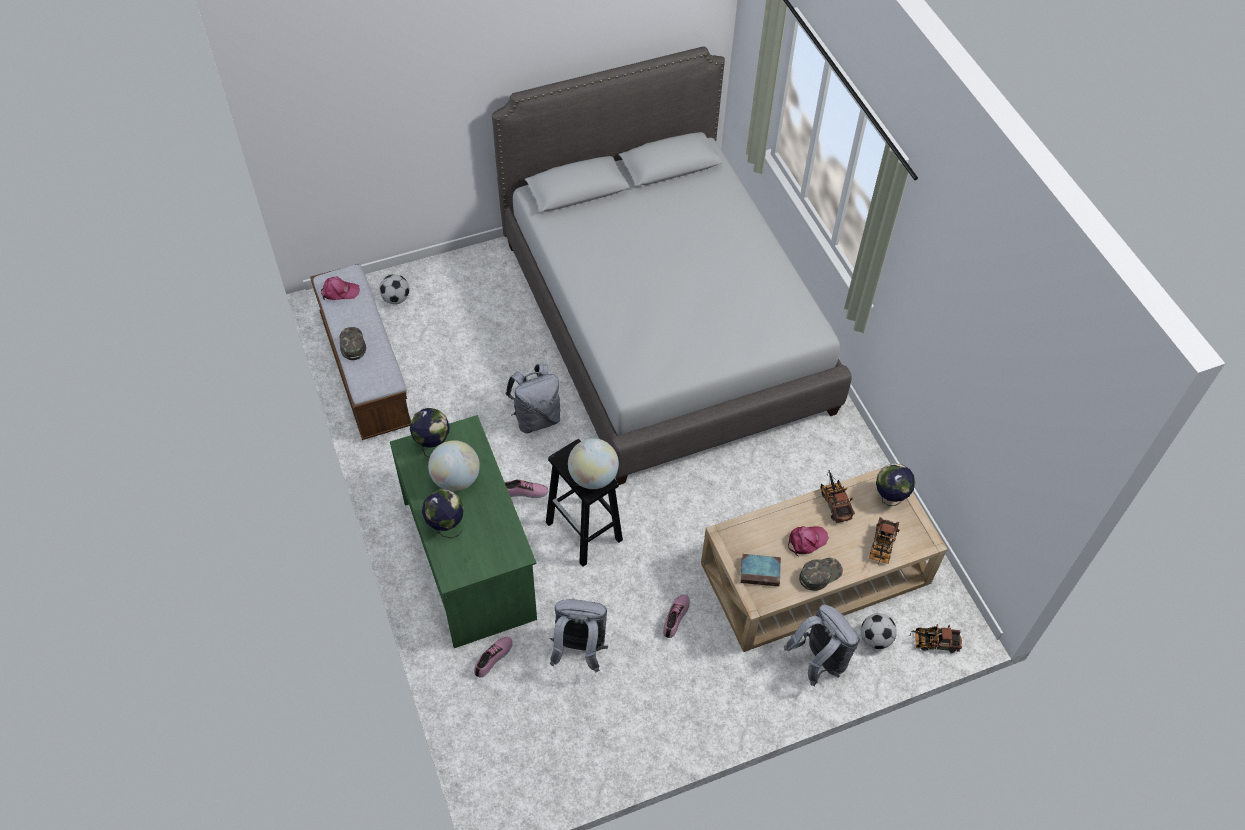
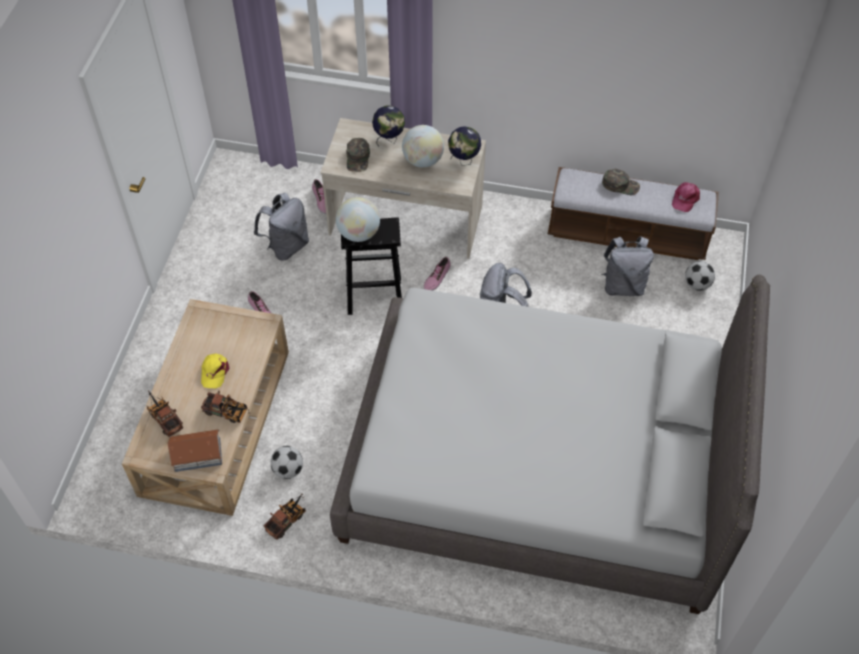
camera: 125 degrees right, 0 degrees up
(470, 559) = (405, 221): green desk -> beige desk
(761, 571) = (217, 326): book -> none
(806, 541) = (214, 372): pink cap -> yellow cap
(819, 661) = (152, 377): grey backpack -> grey backpack (623, 286)
(820, 574) = (182, 361): green cap -> green cap (358, 158)
(875, 639) = (134, 424): football -> football (288, 470)
(889, 498) = (197, 454): globe -> toy house
(932, 642) = (96, 461): toy truck -> toy truck (288, 519)

